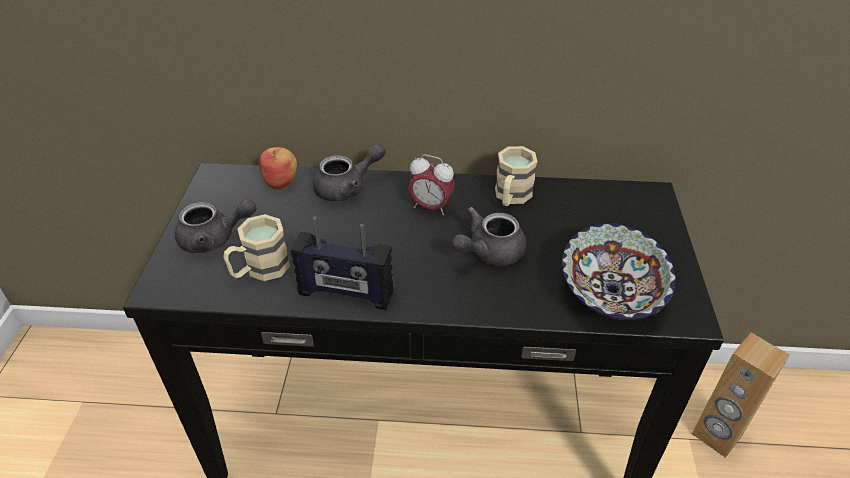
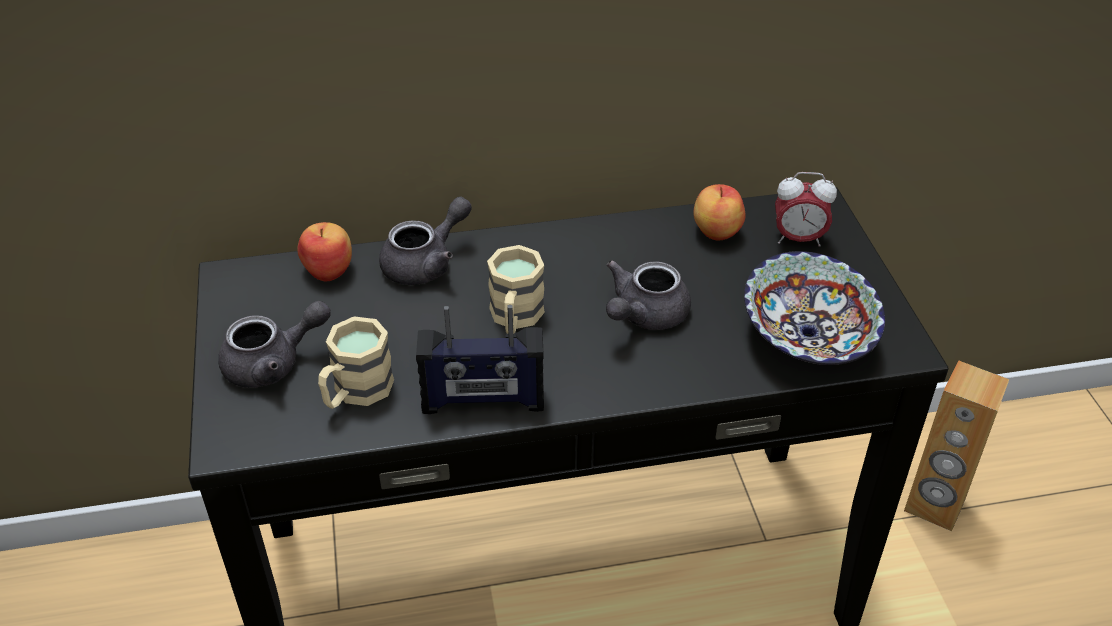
camera: 15 degrees left, 0 degrees up
(431, 207) = (548, 270): alarm clock -> alarm clock (798, 239)
(511, 197) = (646, 239): beige mug -> beige mug (515, 318)
(565, 200) = (715, 231): none -> apple

